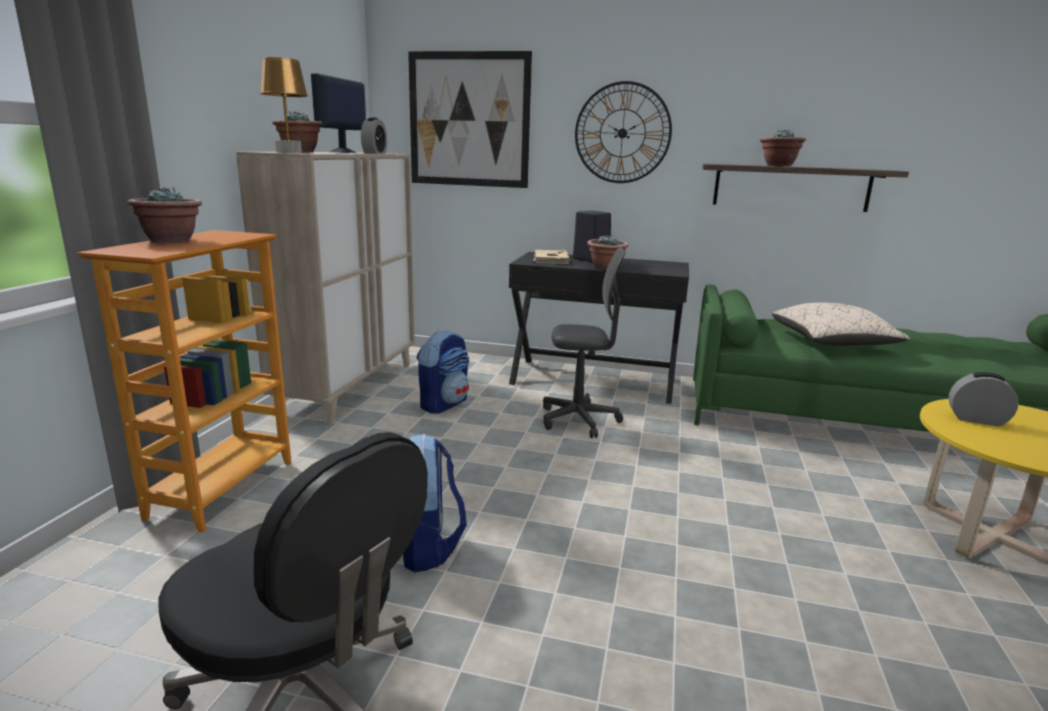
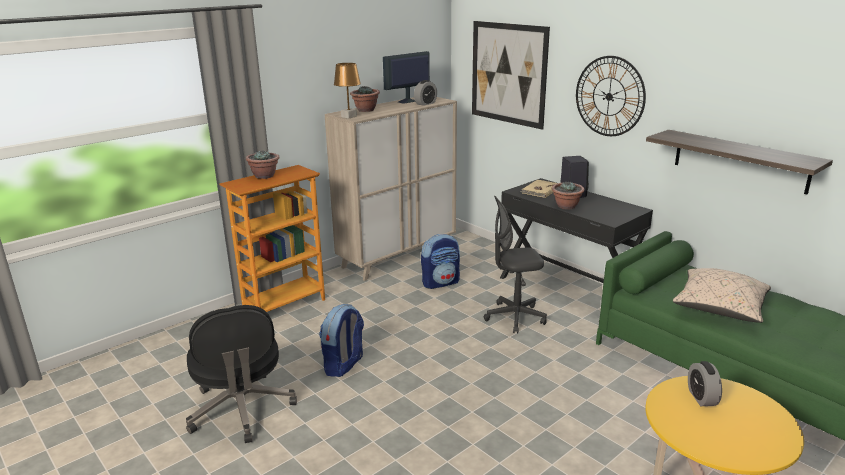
camera: 35 degrees right, 5 degrees up
(579, 420) = (514, 317): grey office chair -> grey office chair turned 135 degrees clockwise
(778, 166) = (713, 145): potted plant -> none
(977, 419) = (701, 397): alarm clock -> alarm clock turned 150 degrees counterclockwise

